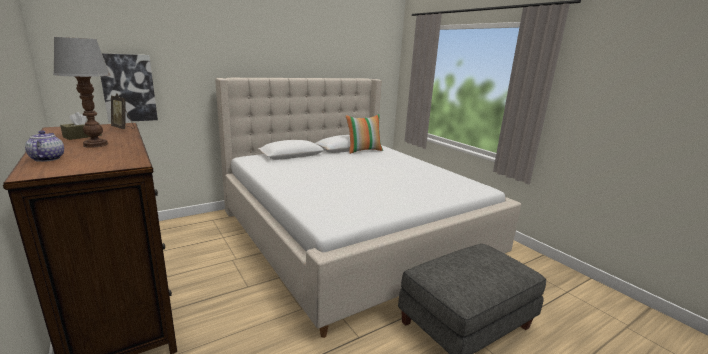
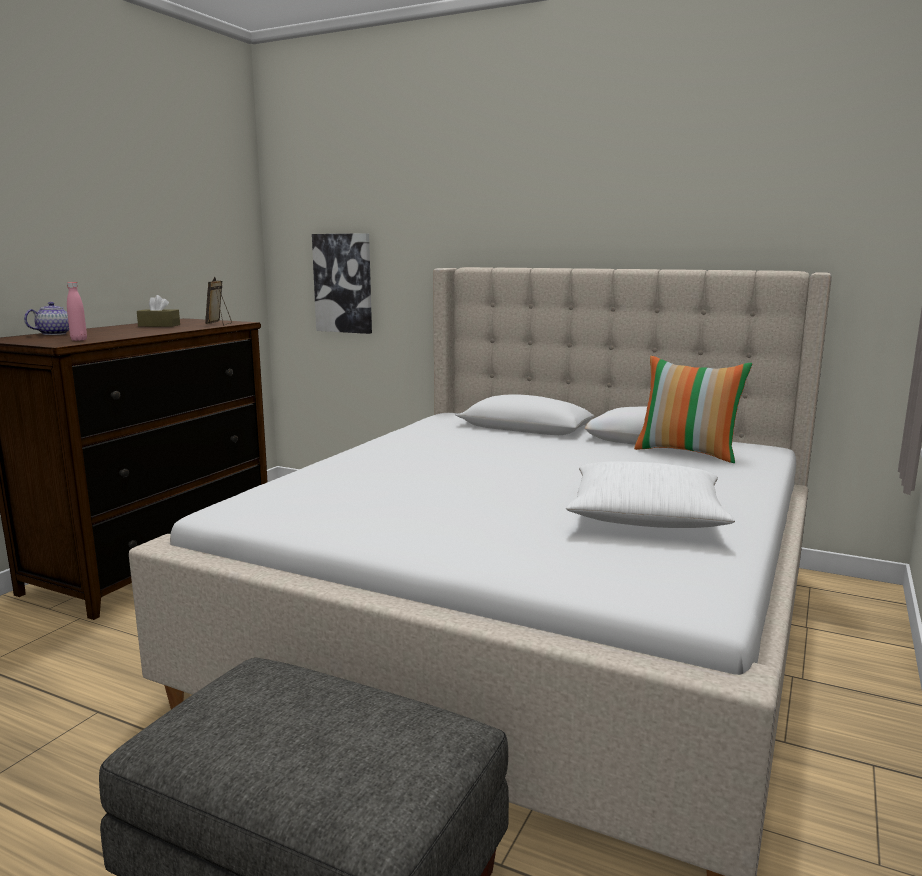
camera: 60 degrees right, 5 degrees down
(96, 144) = (127, 331): table lamp -> none
(120, 157) = (79, 340): none -> pink bottle
(418, 172) = (646, 516): none -> white pillow

